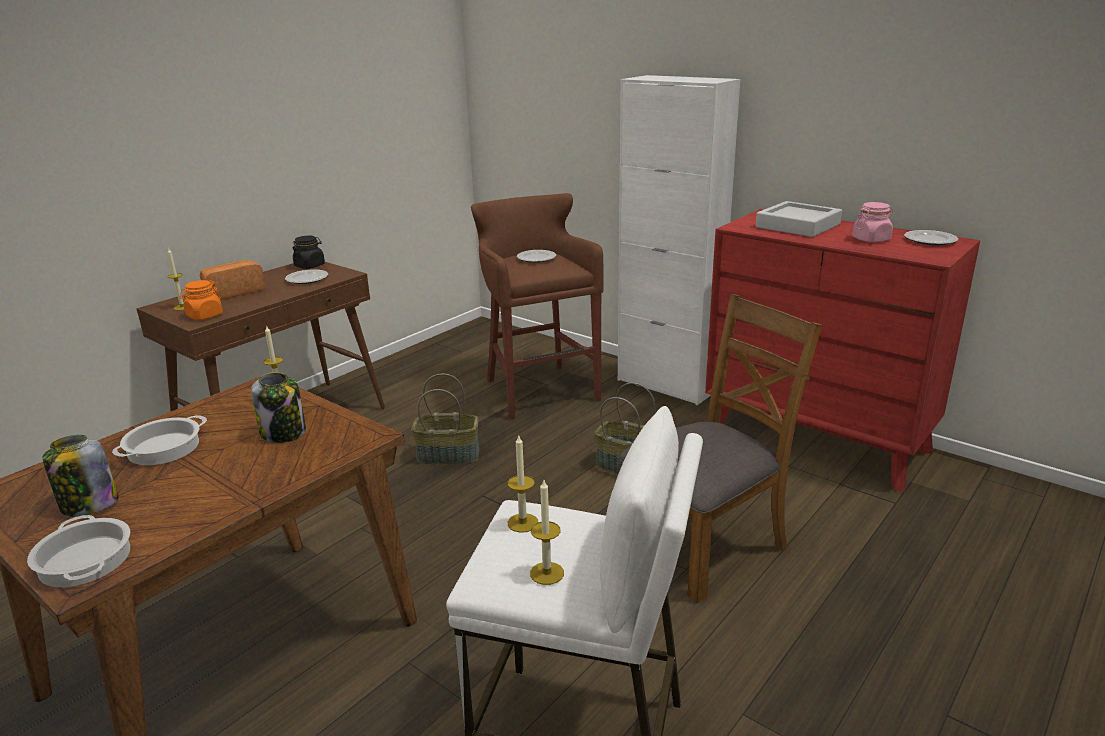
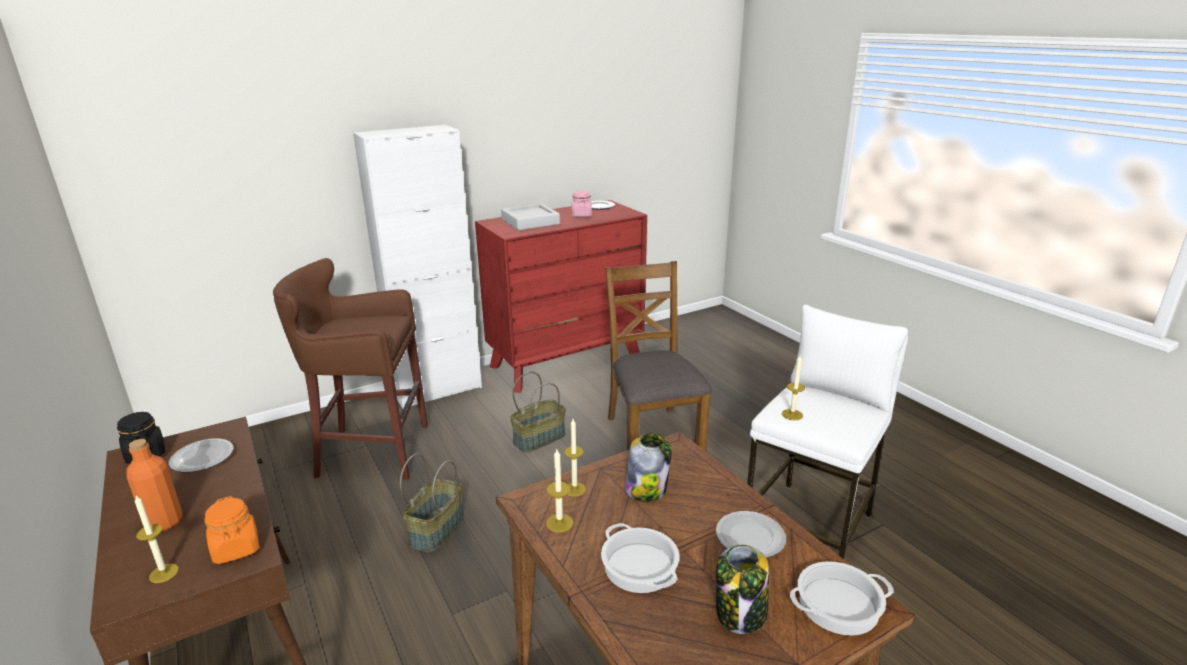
camera: 70 degrees left, 0 degrees up
(233, 292) = (164, 522): bread -> orange bottle
(536, 258) = (346, 327): plate -> plate (749, 538)
(547, 573) = (847, 415): candle -> candle (559, 523)

